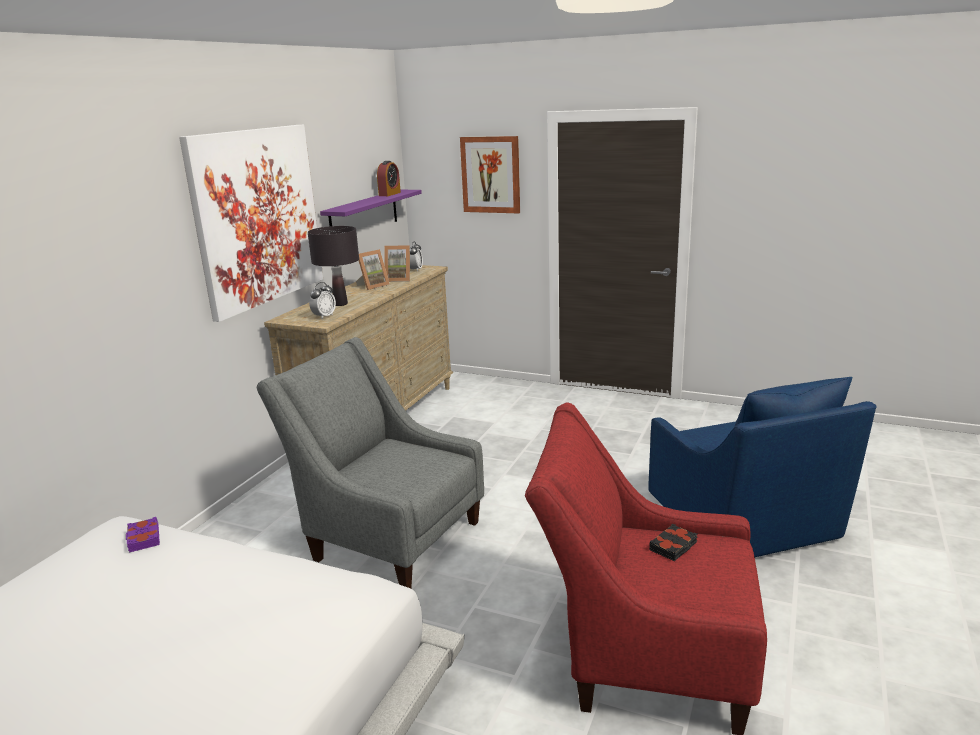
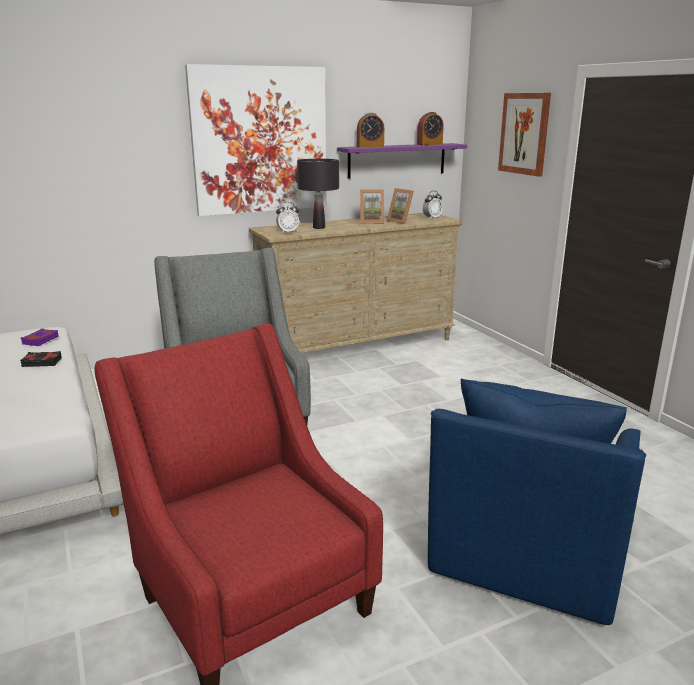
camera: 40 degrees right, 0 degrees up
(353, 206) = (370, 147): none -> alarm clock
(673, 546) = (286, 498): black book -> black book (42, 362)

